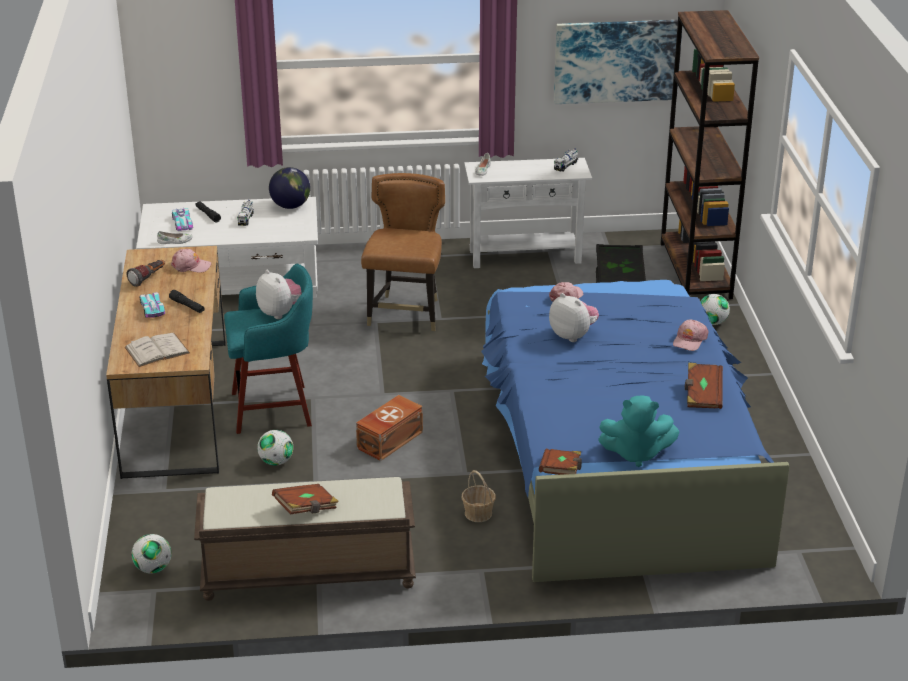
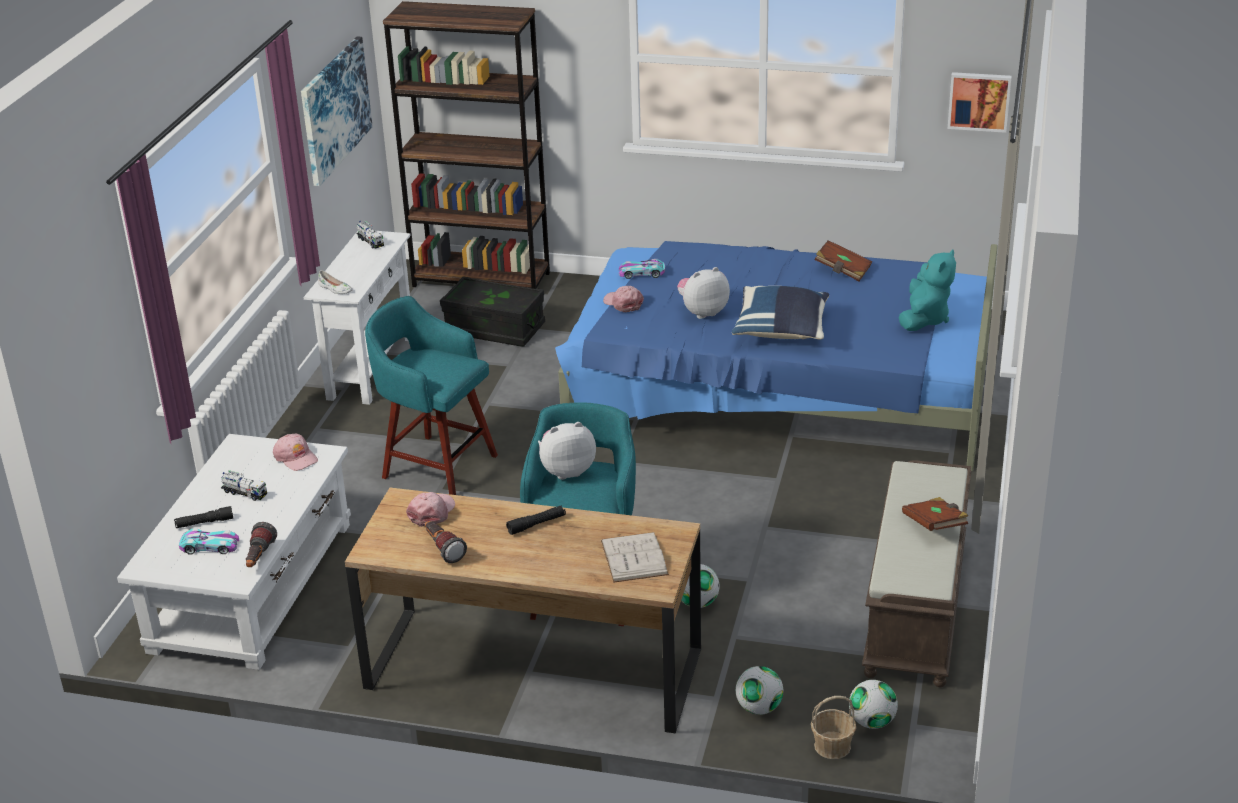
camera: 70 degrees left, 0 degrees up
(152, 308) = (525, 552): toy car -> toy car (642, 273)
(175, 241) = (259, 558): white shoe -> flashlight
(290, 206) = (239, 455): globe -> none
(388, 440) = (693, 518): brown storage box -> none
(406, 313) = (437, 465): brown chair -> turquoise stool
(478, 513) = (851, 483): basket -> basket (832, 746)
(561, 472) = (942, 361): brown book -> none
(565, 378) = (781, 330): none -> blue pillow
(689, 340) = (747, 257): pink cap -> pink cap (296, 457)
(712, 322) = (585, 292): football -> football (759, 708)
(885, 332) = (979, 101): none -> picture

